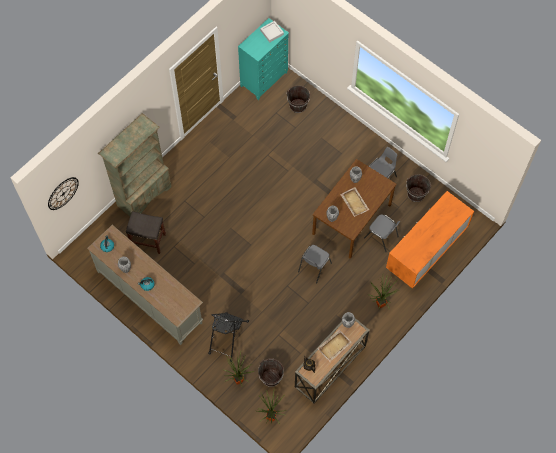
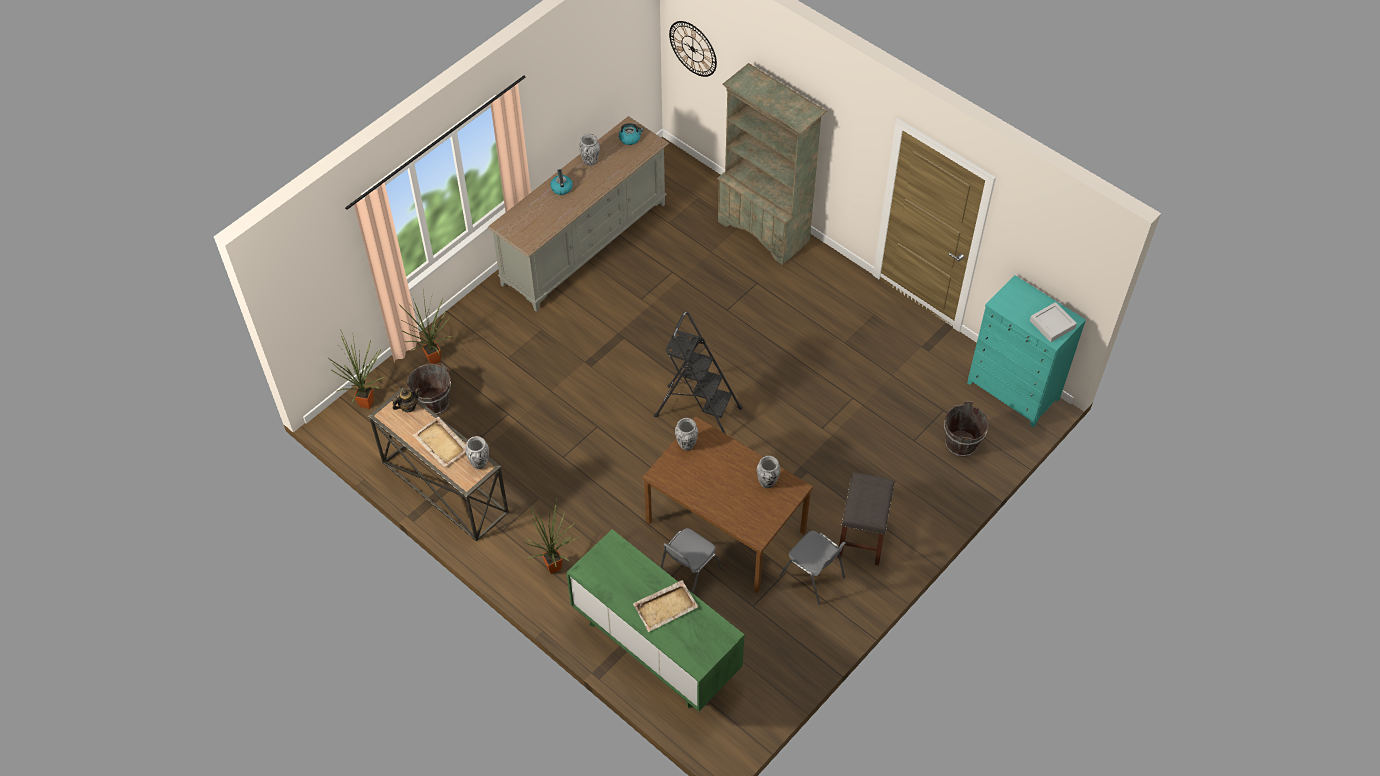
camera: 90 degrees right, 10 degrees down
(149, 240) = (683, 240): grey stool -> grey stool (862, 538)
(228, 337) = (508, 346): step ladder -> step ladder (697, 411)
(314, 267) = (630, 466): grey chair -> none
(354, 202) = (720, 480): beige tray -> beige tray (666, 606)
(416, 194) = (780, 637): brown bucket -> none
(425, 253) = (655, 648): orange dresser -> green dresser

